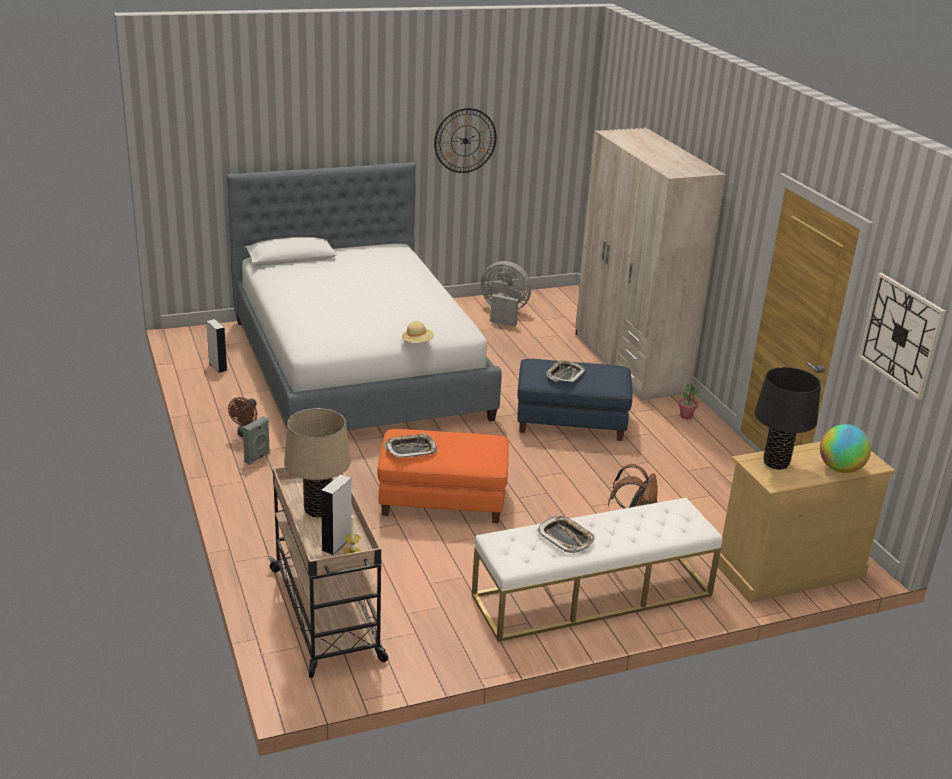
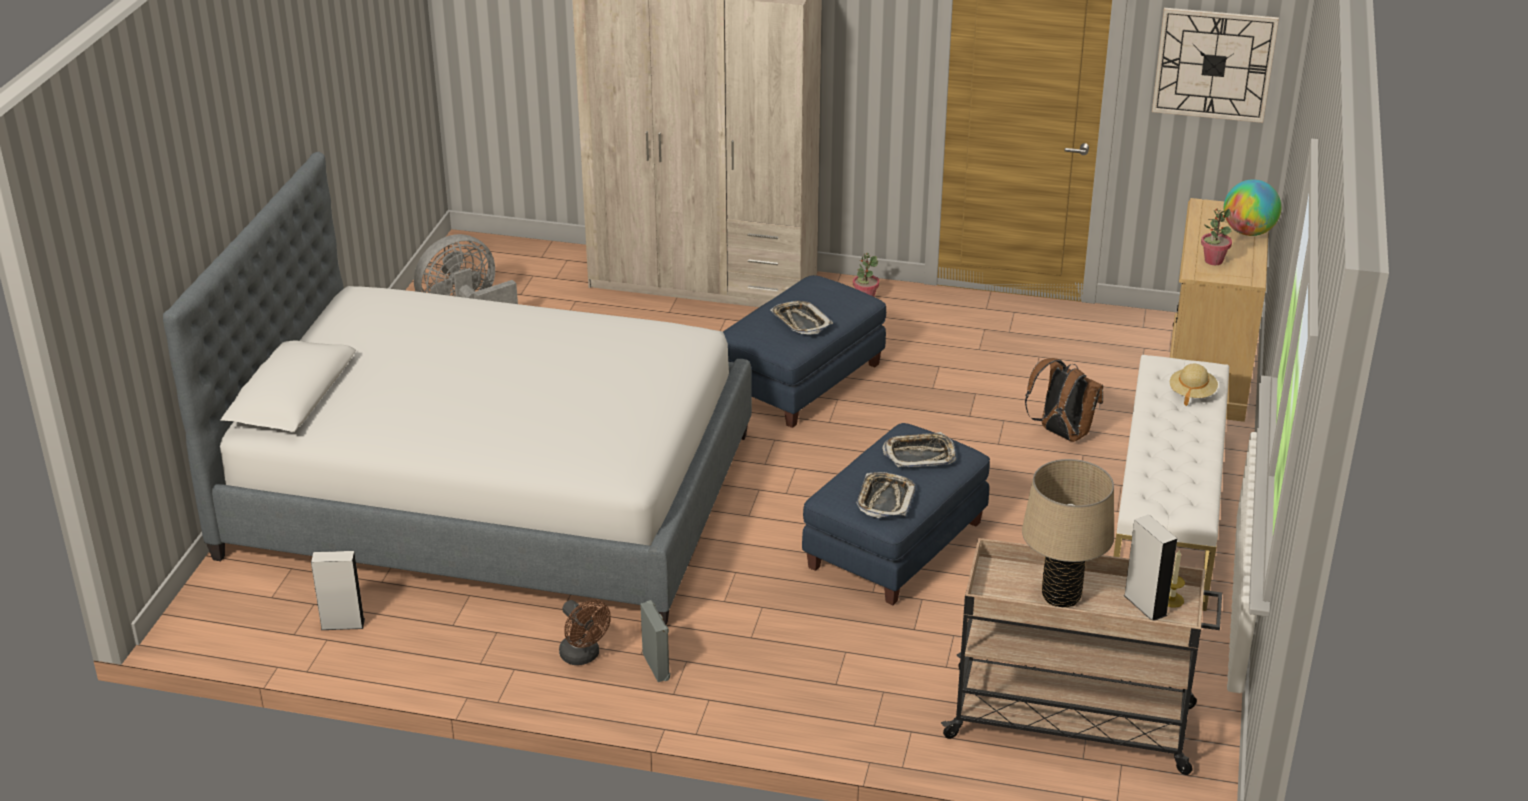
camera: 55 degrees left, 5 degrees up
(417, 342) = (694, 381): beige hat -> beige hat (1192, 393)
(443, 499) = (896, 544): orange ottoman -> blue ottoman
(465, 140) = (342, 83): wall clock -> none
(566, 538) = (1172, 459): tray -> tray (919, 455)
(776, 463) = (1213, 261): black table lamp -> potted plant

